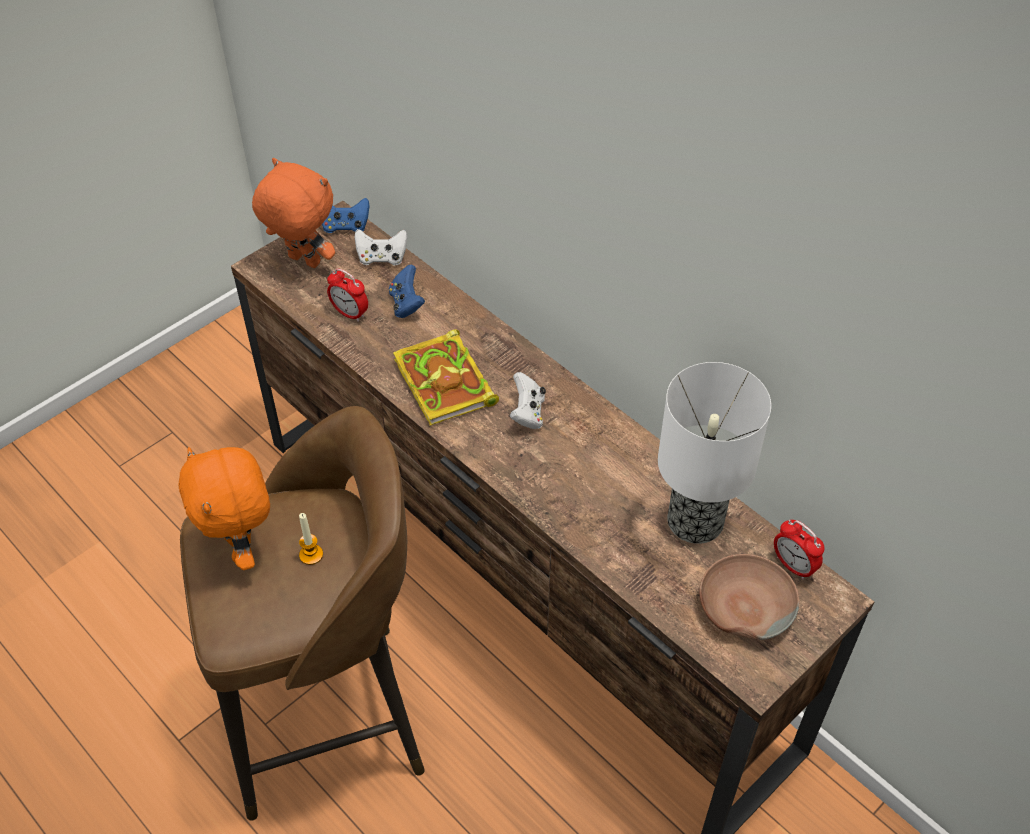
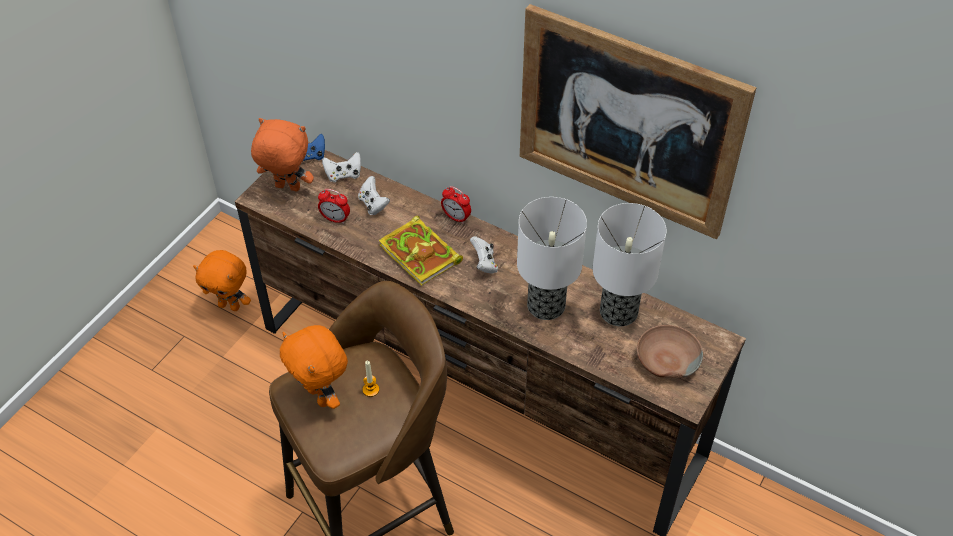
camera: 15 degrees left, 0 degrees up
(240, 406) = (230, 305): none -> orange plush toy
(406, 304) = (373, 204): blue game controller -> white game controller
(595, 490) = (547, 305): none -> table lamp
(739, 240) = (627, 123): none -> picture
(793, 566) = (689, 327): alarm clock -> alarm clock (456, 217)

